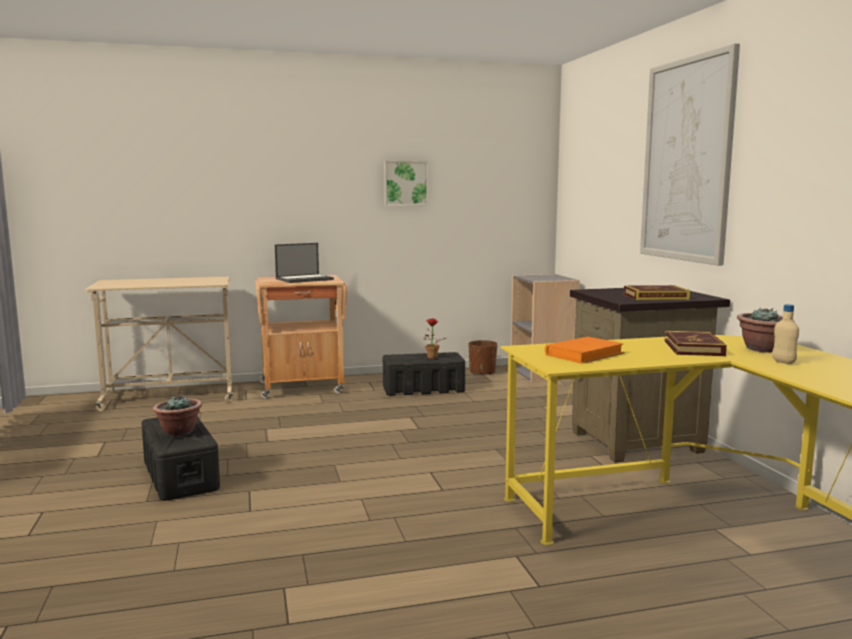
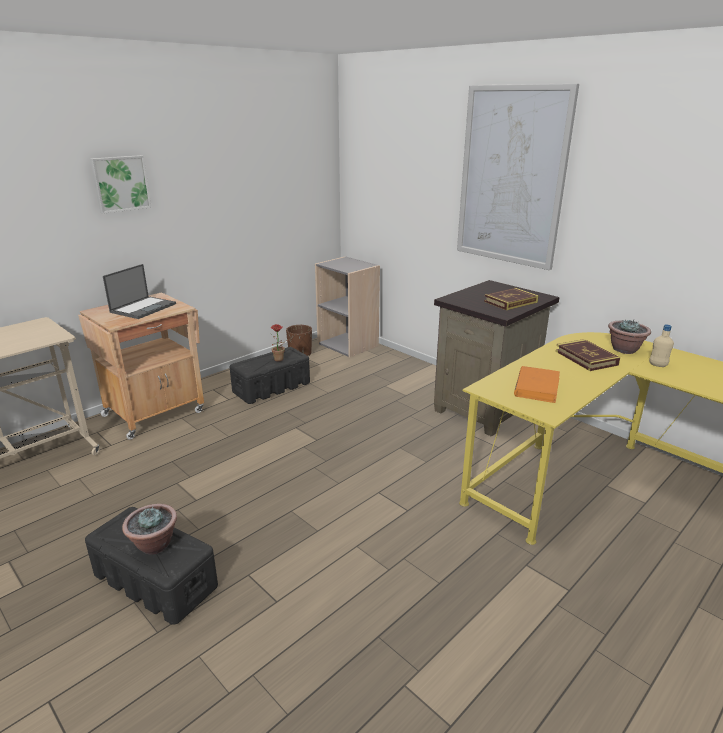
camera: 30 degrees left, 15 degrees up
(405, 183) = (215, 186): picture -> picture (120, 183)

